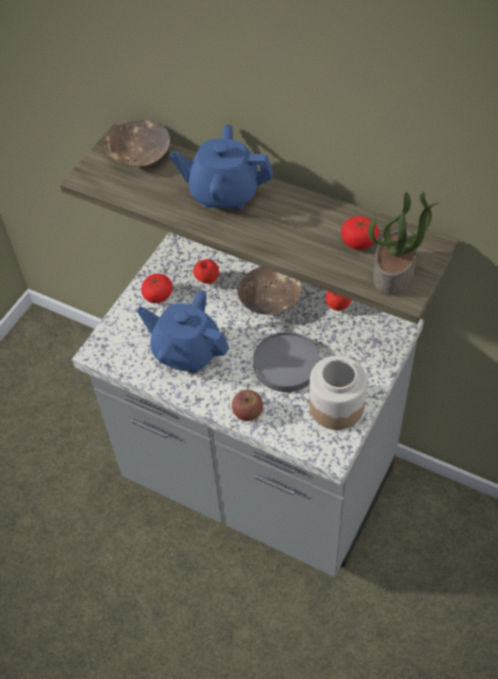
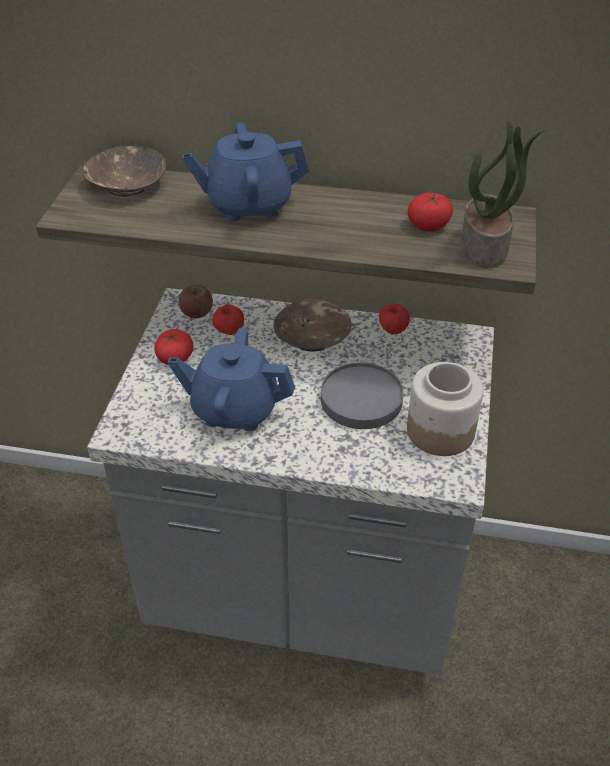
camera: 20 degrees left, 10 degrees down
(247, 412) = (337, 459): apple -> apple (197, 312)

